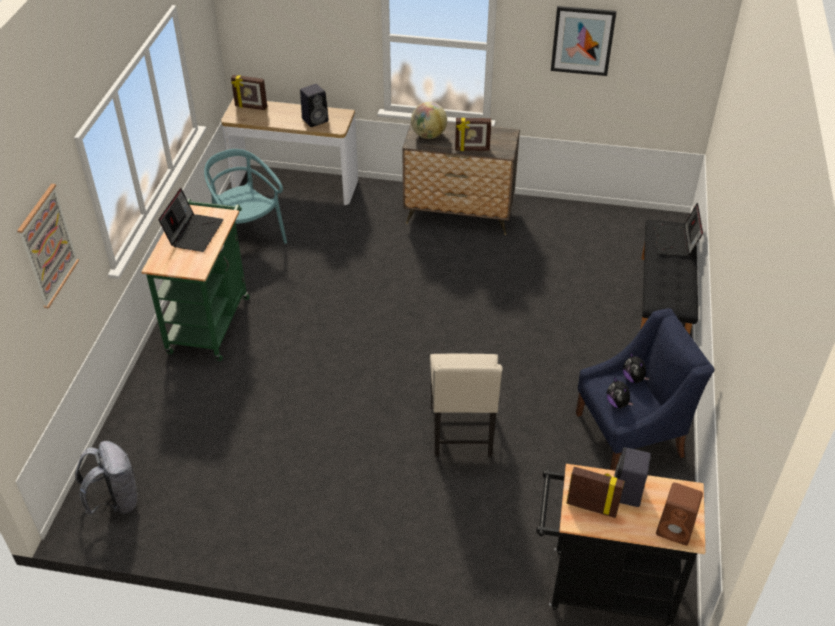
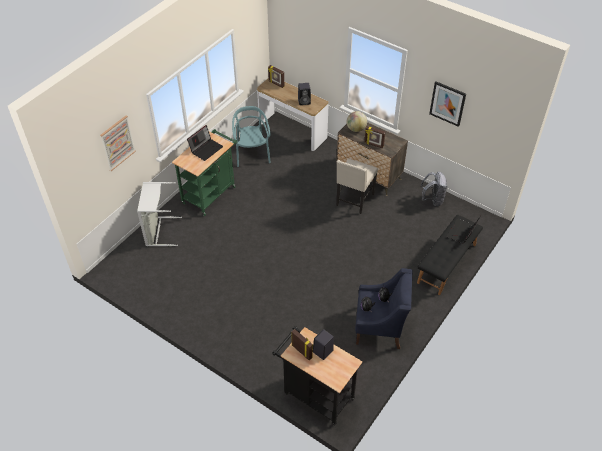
camera: 25 degrees right, 5 degrees up
(116, 501) = (124, 267): grey backpack -> grey backpack (432, 199)
(149, 415) = (159, 231): none -> grey laundry basket
(462, 433) = (296, 294): beige chair -> beige chair (354, 200)
(676, 529) = (333, 377): brown speaker -> none

